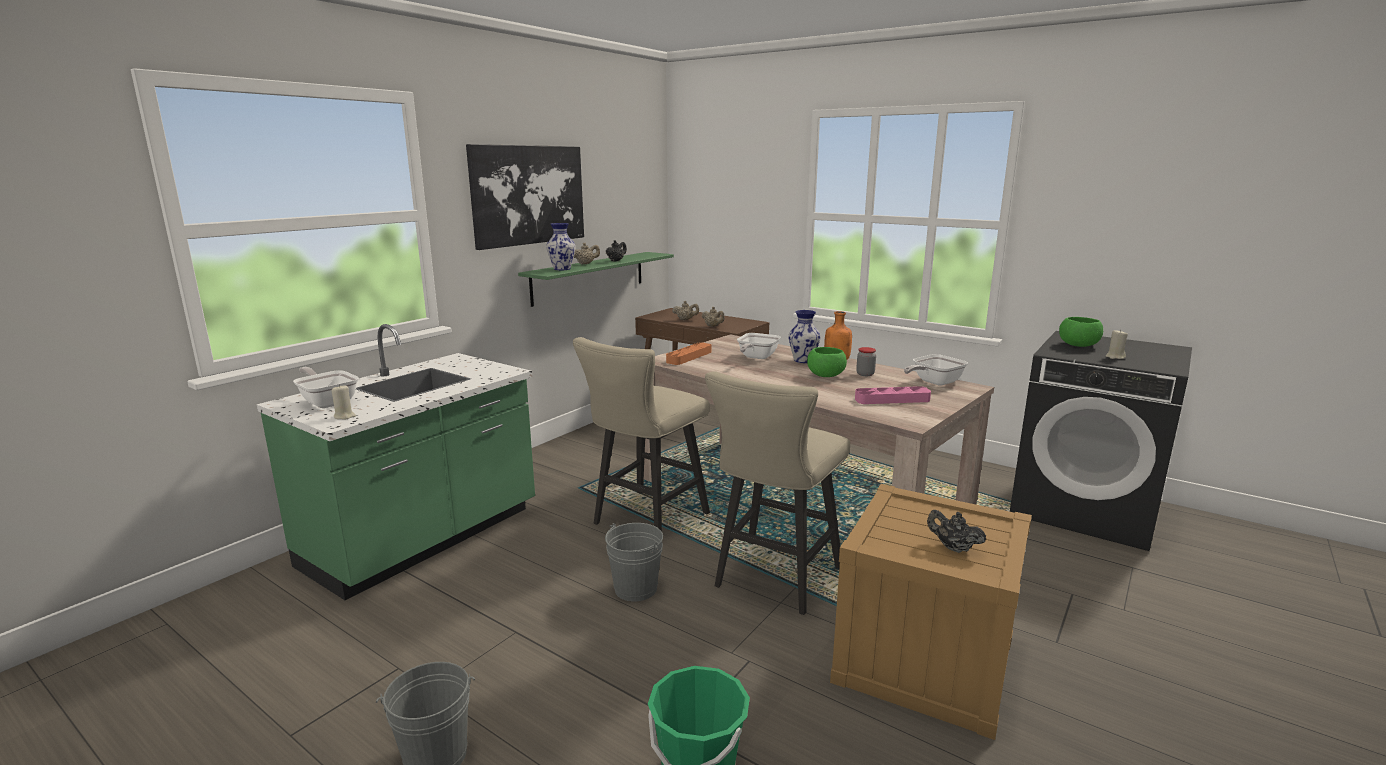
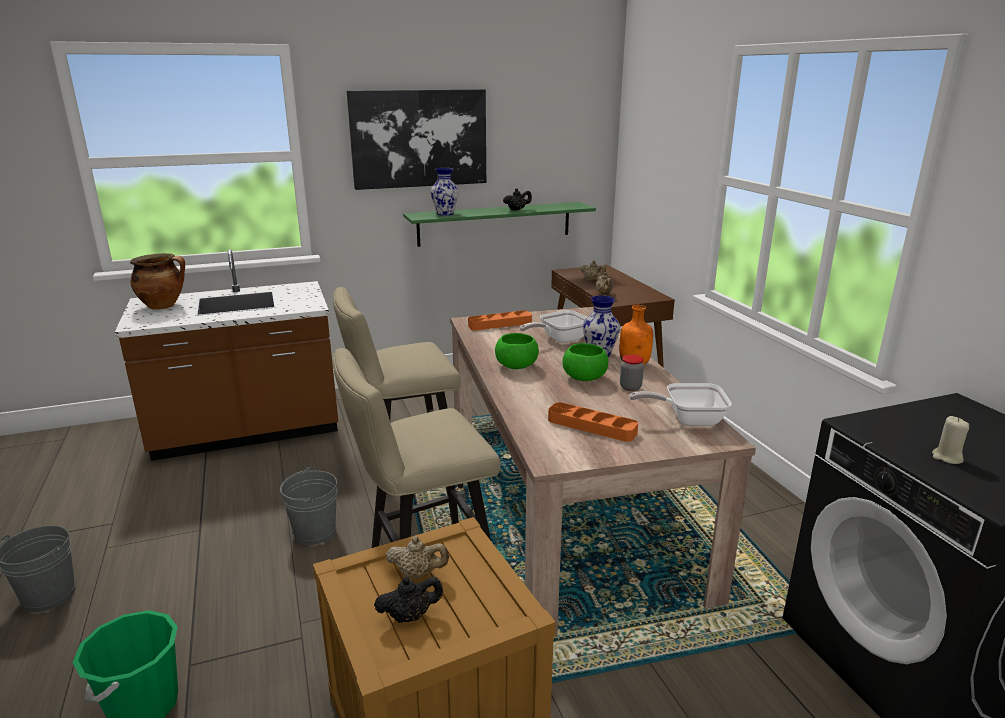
camera: 35 degrees right, 5 degrees up
(328, 401) = (163, 306): frying pan -> cooking pot
(344, 416) = (147, 321): beige candle -> none
(424, 538) = (247, 431): green counter -> brown counter
(586, 264) = (481, 210): beige teapot -> beige teapot (418, 574)
(892, 399) = (591, 426): pink tray -> orange tray
(953, 548) = (410, 616): black teapot -> black teapot turned 90 degrees clockwise
(1078, 345) = (932, 424): green bowl -> green bowl (516, 366)

